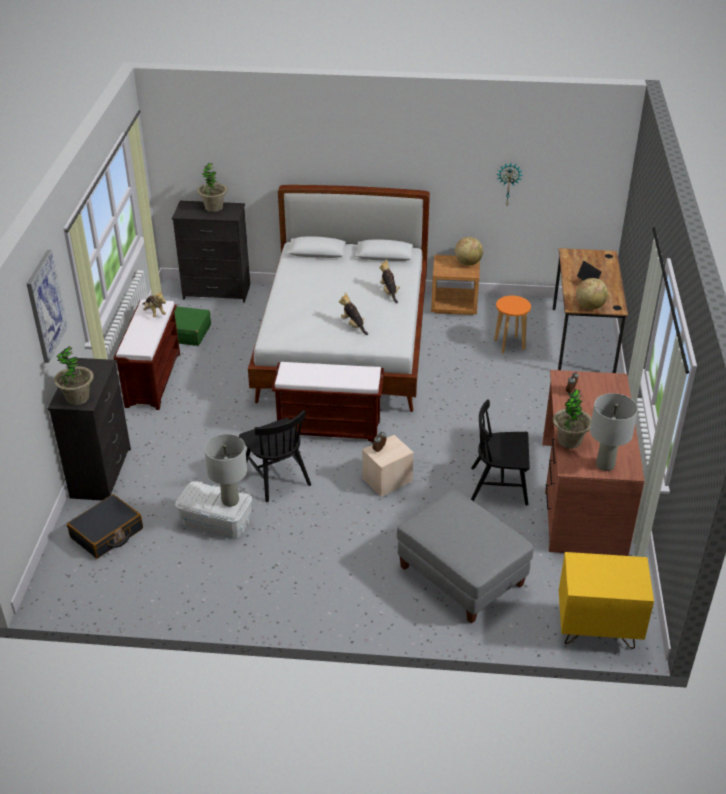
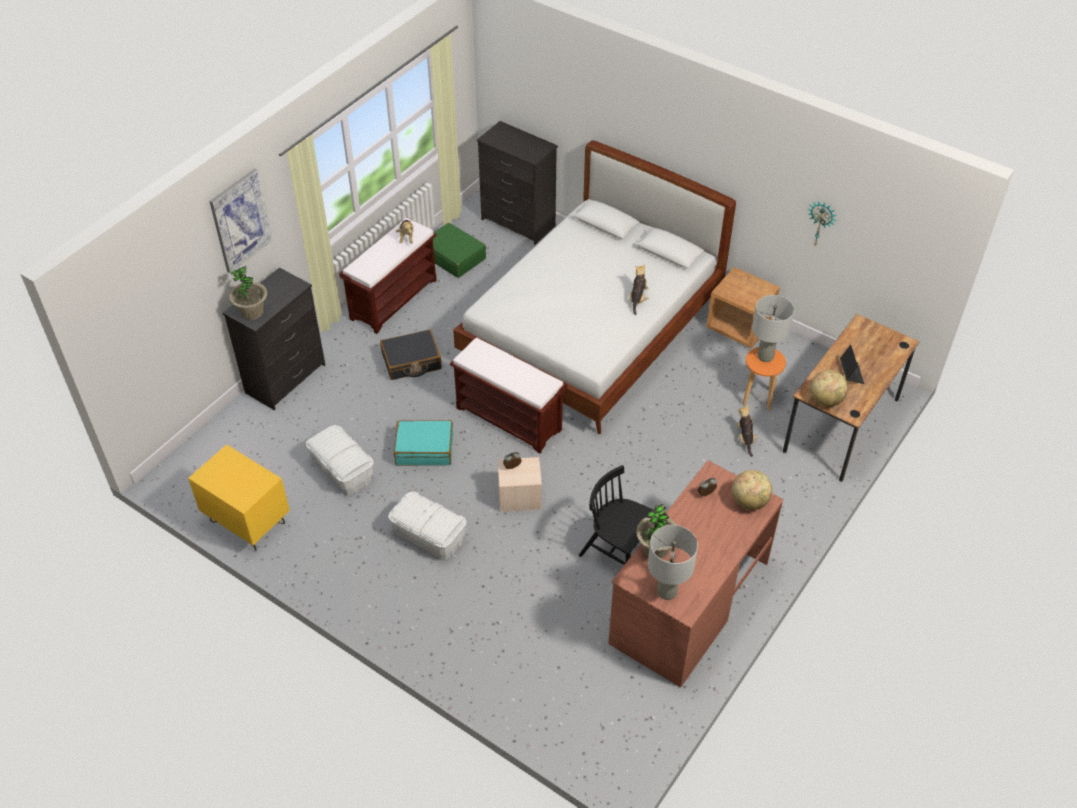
camera: 30 degrees right, 10 degrees up
(107, 533) = (249, 441): black suitcase -> black suitcase (411, 361)
(213, 207) = (524, 140): potted plant -> none
(230, 500) = (350, 460): grey table lamp -> grey table lamp (765, 356)
(276, 477) = (424, 449): black chair -> turquoise suitcase
(336, 539) = (428, 536): none -> white storage box
(353, 325) = (572, 324): plush toy -> plush toy (745, 439)
(461, 576) = (508, 628): grey ottoman -> none
(468, 263) = (761, 290): globe -> globe (749, 501)
(597, 629) = (588, 744): yellow nightstand -> yellow nightstand (247, 523)

